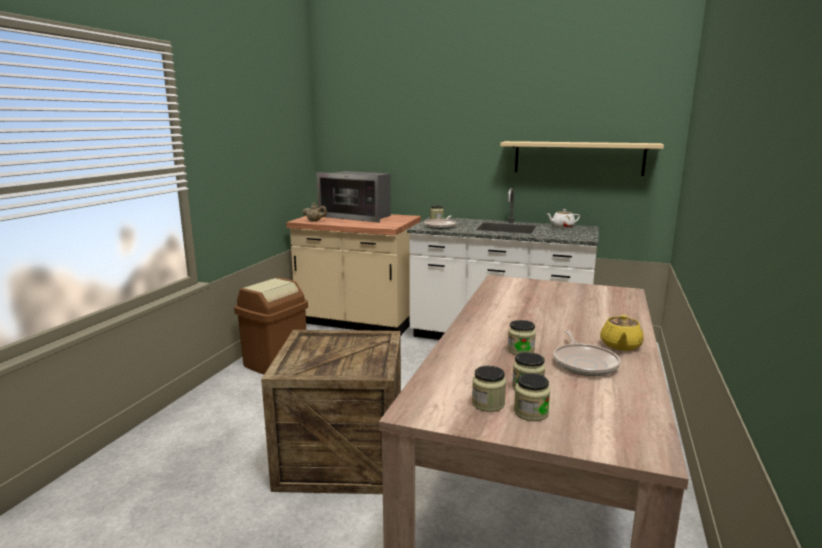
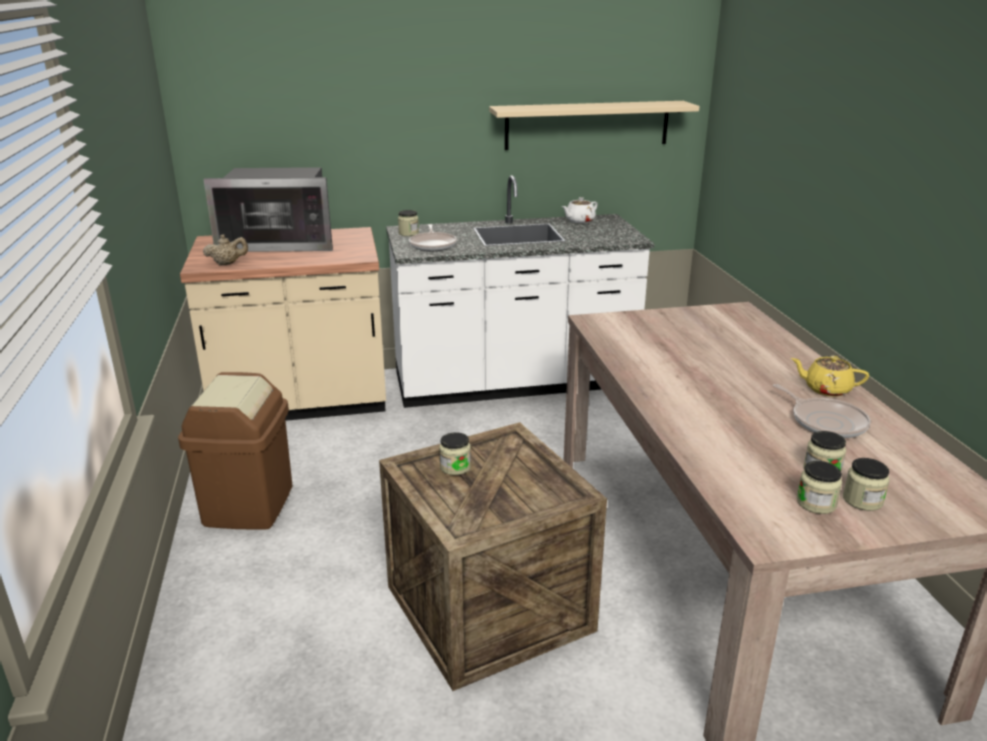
camera: 30 degrees left, 10 degrees up
(520, 350) = (753, 423): jar -> jar (455, 467)
(620, 346) = (826, 389): yellow teapot -> yellow teapot turned 120 degrees clockwise

